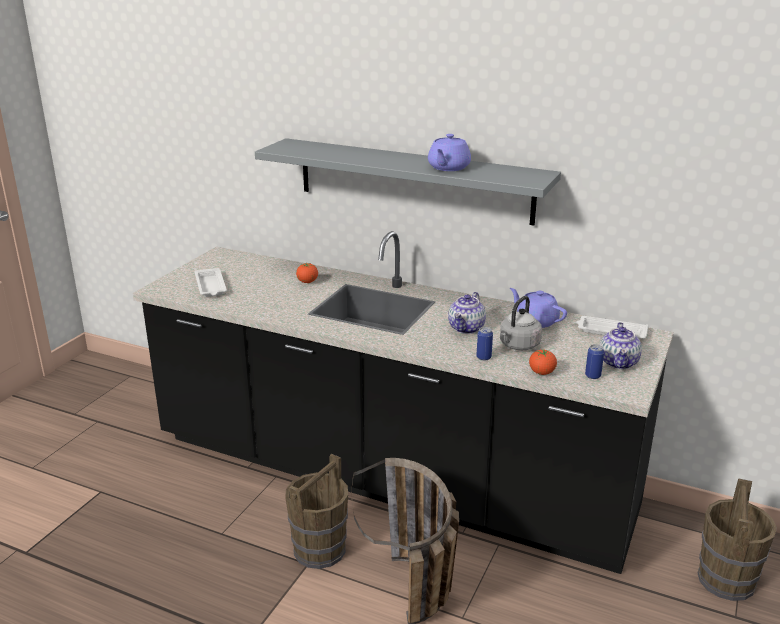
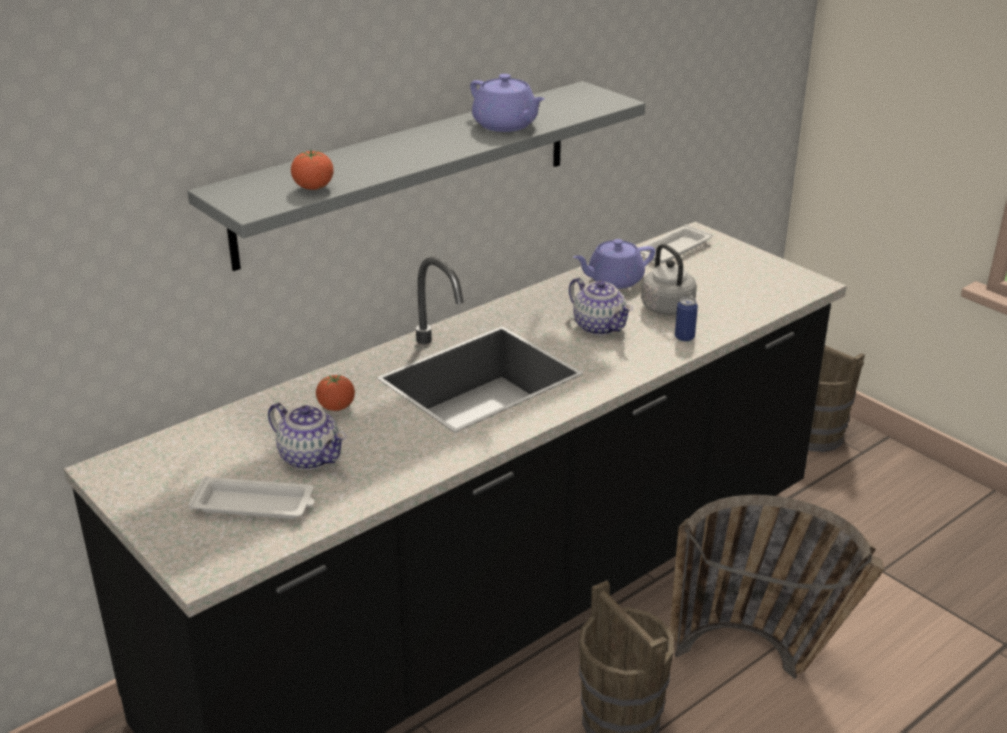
camera: 65 degrees left, 5 degrees up
(541, 373) = (743, 315): tomato -> tomato (313, 188)
(592, 376) = (766, 290): can -> none
(619, 363) = (746, 268): teapot -> teapot (311, 457)

